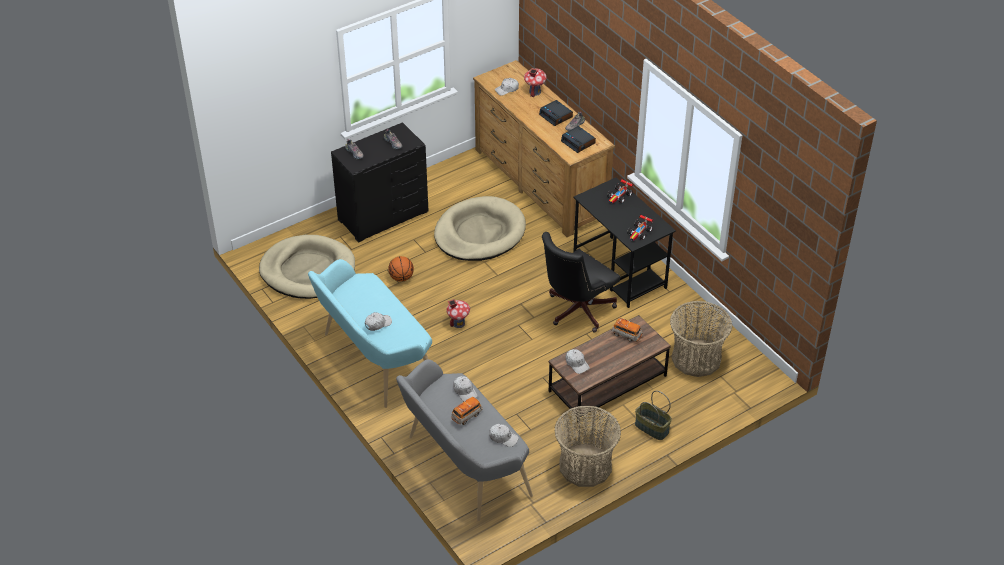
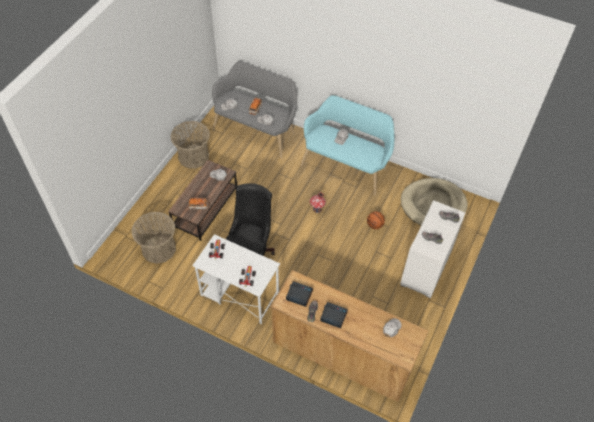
camera: 150 degrees right, 10 degrees up
(382, 215) = (426, 268): black dresser -> white dresser
(479, 233) = (353, 283): beige dog bed -> none
(534, 92) = (368, 337): toy house -> none
(620, 272) = (239, 295): black desk -> white desk
(651, 428) = (167, 192): basket -> none

